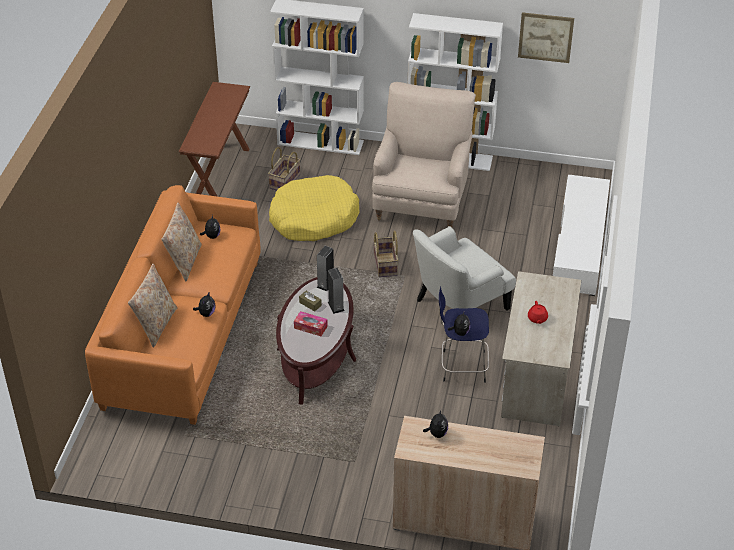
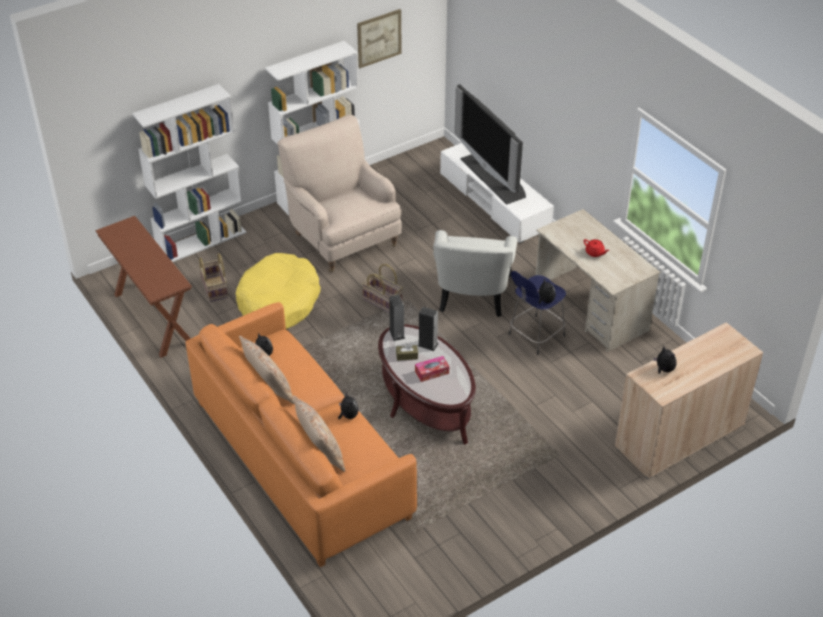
camera: 45 degrees left, 0 degrees up
(582, 220) = (494, 177): none -> television

